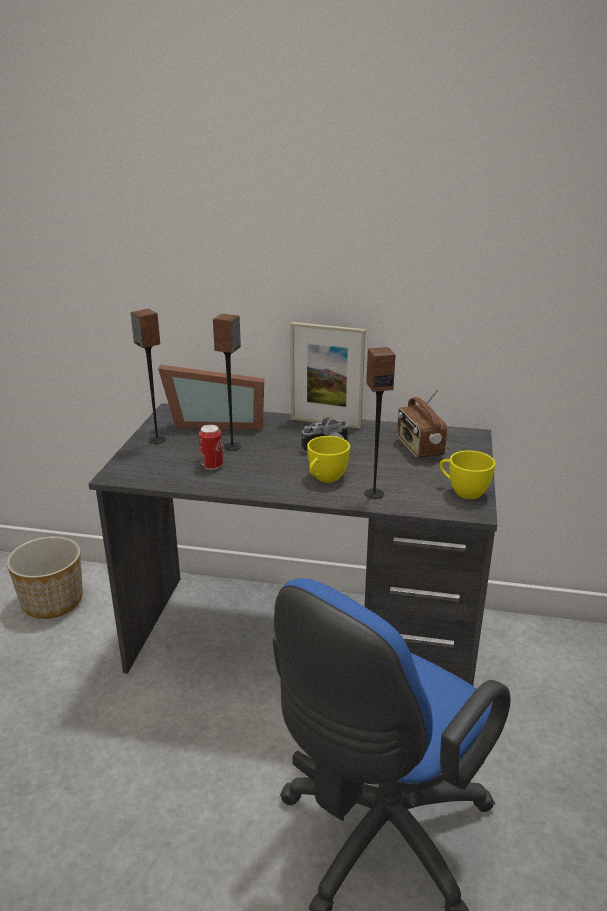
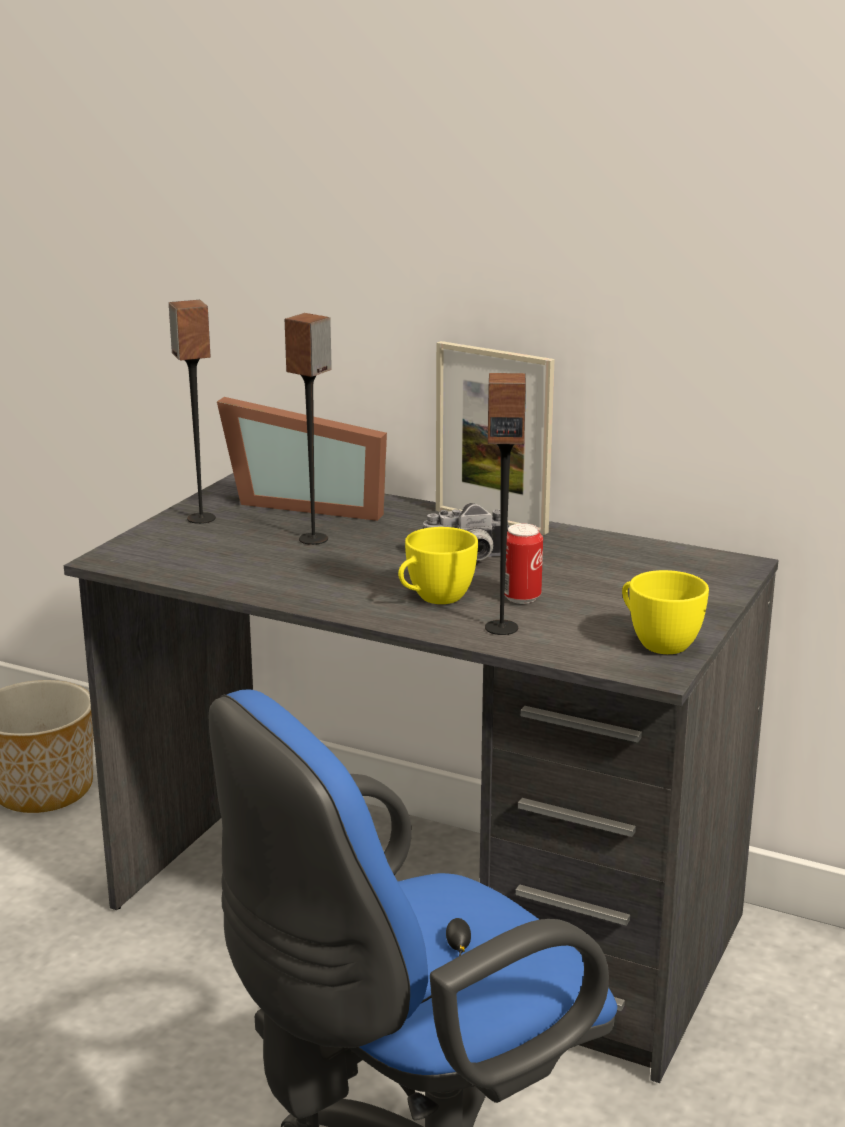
camera: 15 degrees right, 5 degrees down
(212, 466) = (264, 562): can -> can (521, 597)
(418, 448) = (625, 573): radio -> none

